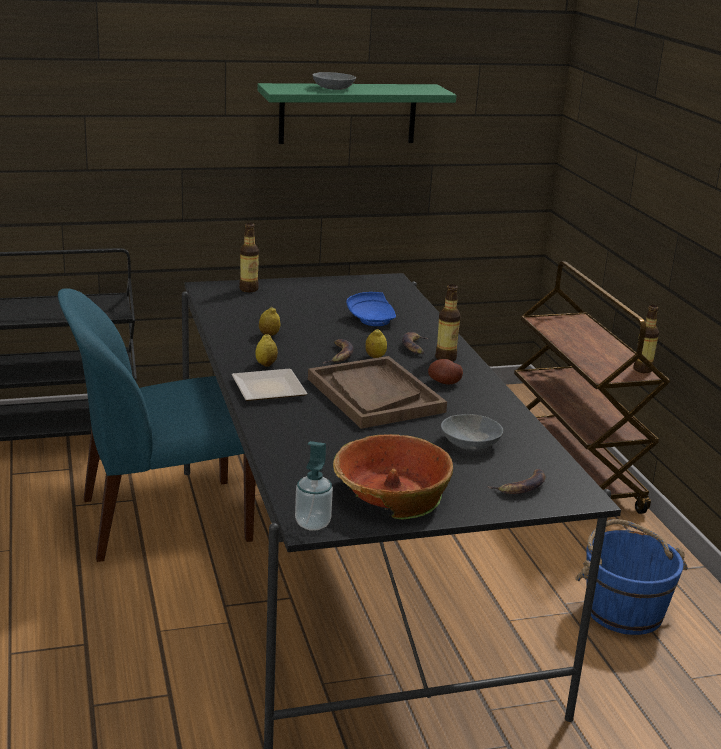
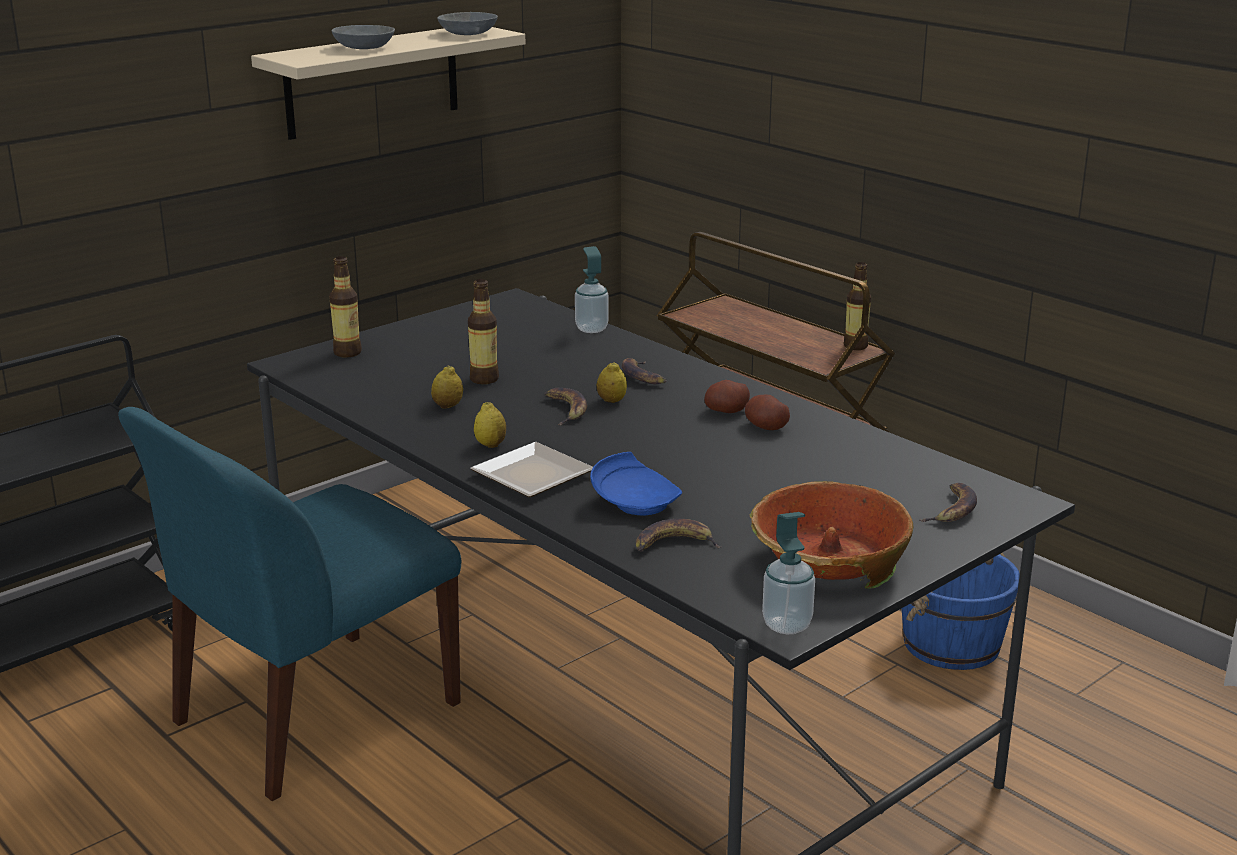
camera: 25 degrees left, 0 degrees up
(304, 454) = (674, 544): none -> banana
(348, 113) = (372, 81): green shelf -> beige shelf
(372, 319) = (551, 355): blue plate -> blue plate (635, 502)
(374, 395) = (668, 448): brown tray -> none
(419, 309) = (591, 329): none -> soap dispenser
(445, 358) = (693, 381): bottle -> bottle (484, 379)
(458, 399) = (766, 427): none -> potato
(471, 442) = (841, 474): grey bowl -> grey bowl (469, 33)

